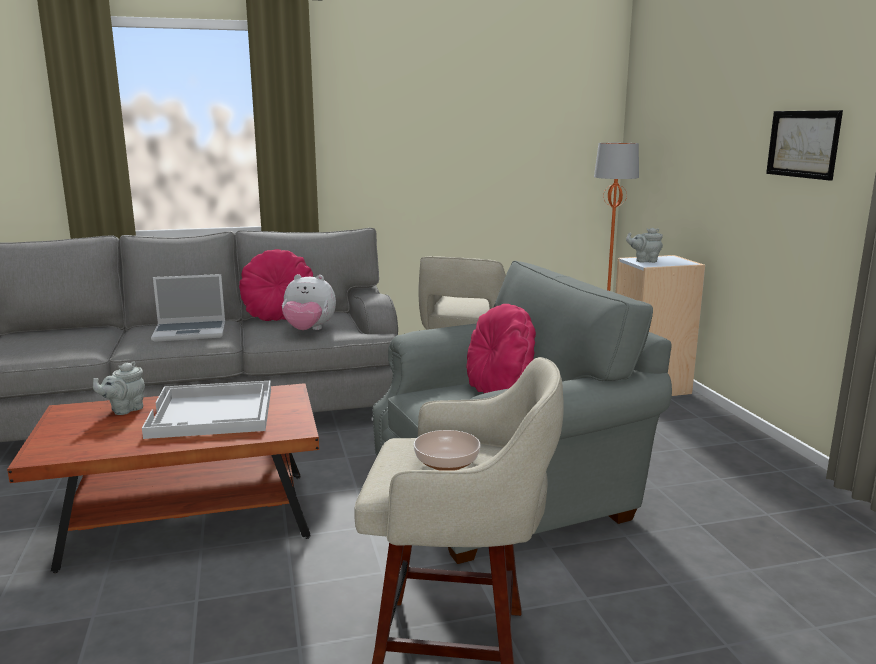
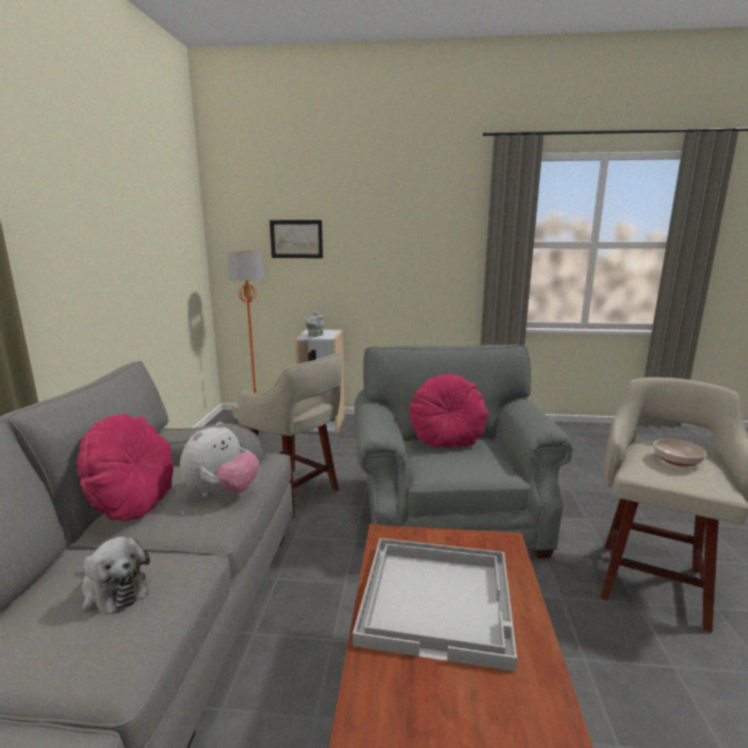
camera: 70 degrees left, 0 degrees up
(124, 410) = (393, 697): grey teapot -> none
(191, 332) = (113, 590): laptop -> plush toy
(803, 144) = (415, 246): picture -> picture (296, 239)

